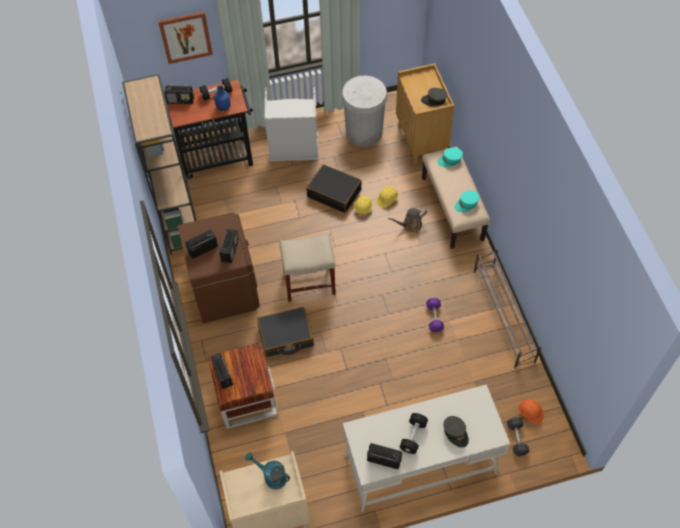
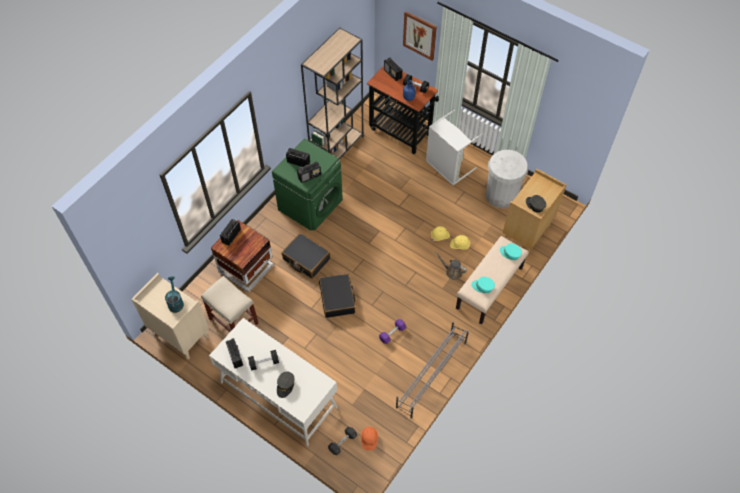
camera: 50 degrees right, 0 degrees up
(225, 288) = (312, 204): brown washing machine -> green washing machine
(310, 282) = (355, 245): beige stool -> beige stool (234, 321)
(334, 193) = (436, 212): black suitcase -> black suitcase (337, 299)

